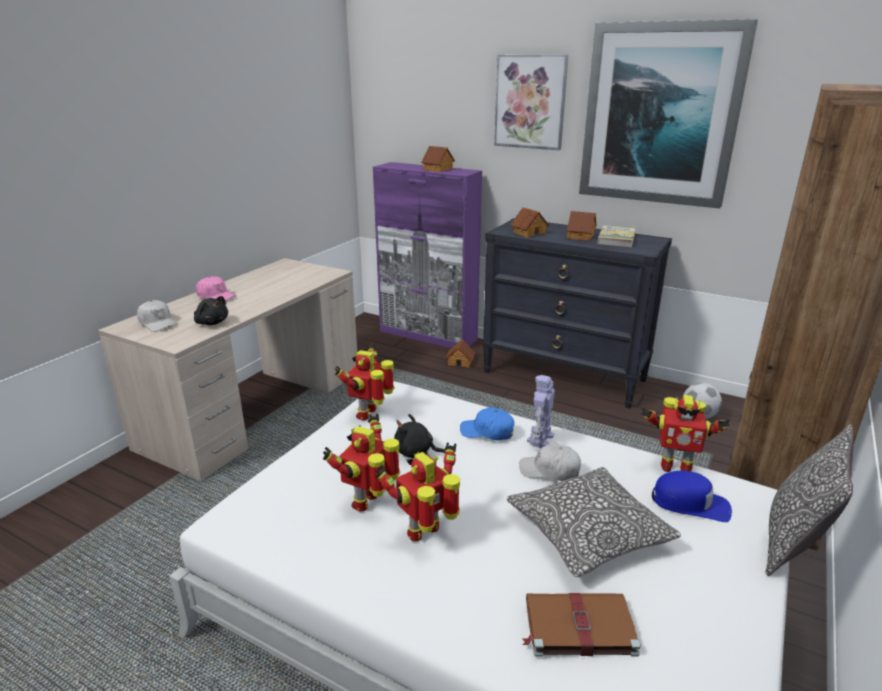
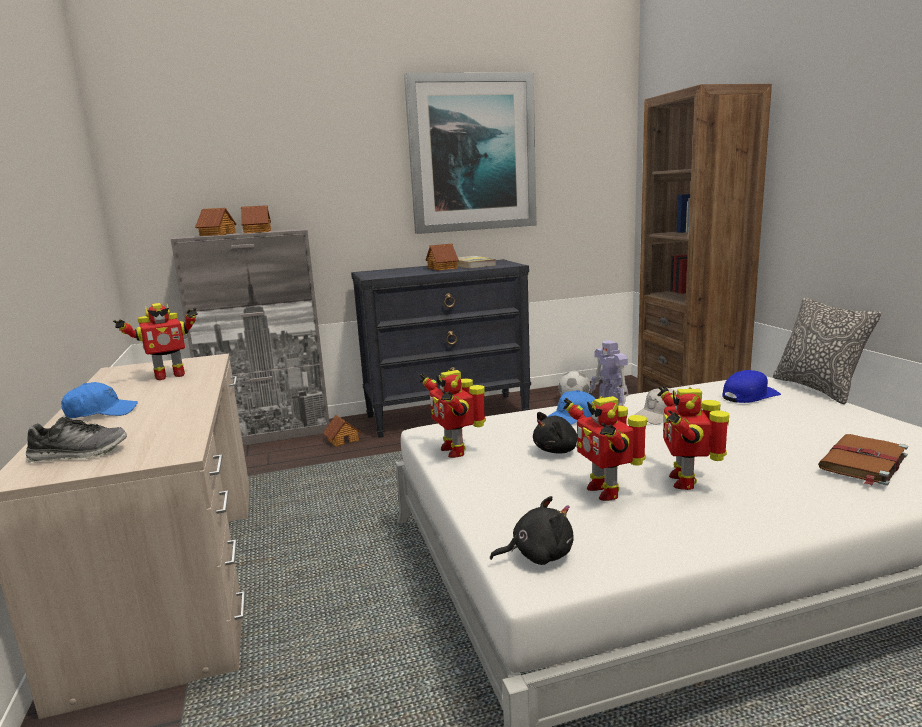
camera: 45 degrees left, 10 degrees down
(158, 323) = (79, 454): white cap -> shoe
(211, 322) = (170, 427): black plush toy -> black plush toy (538, 555)
(216, 296) = (101, 412): pink cap -> blue cap
(428, 335) = (271, 435): purple cabinet -> grey cabinet
(529, 233) = (397, 274): toy house -> toy house (217, 234)
(530, 102) = (347, 151): picture -> none
(588, 532) = (751, 429): pillow -> none
(674, 466) = (702, 386): toy robot -> toy robot (168, 376)

